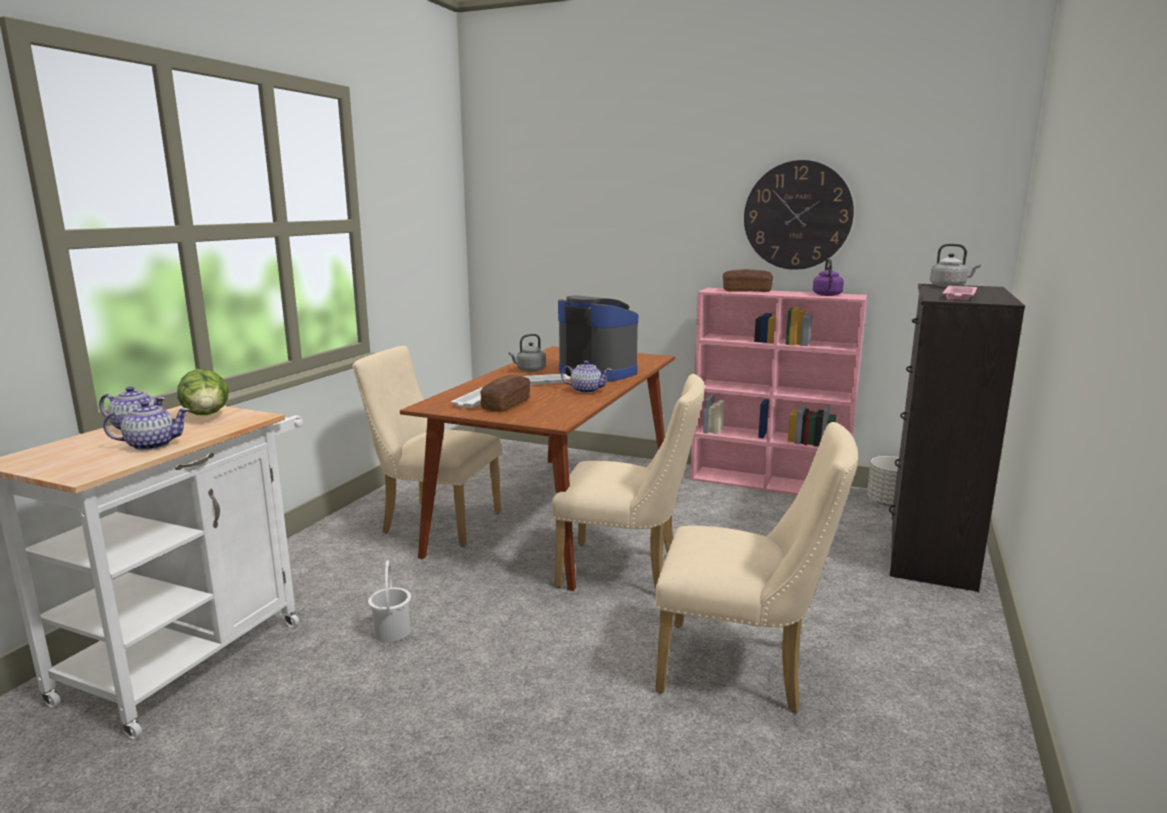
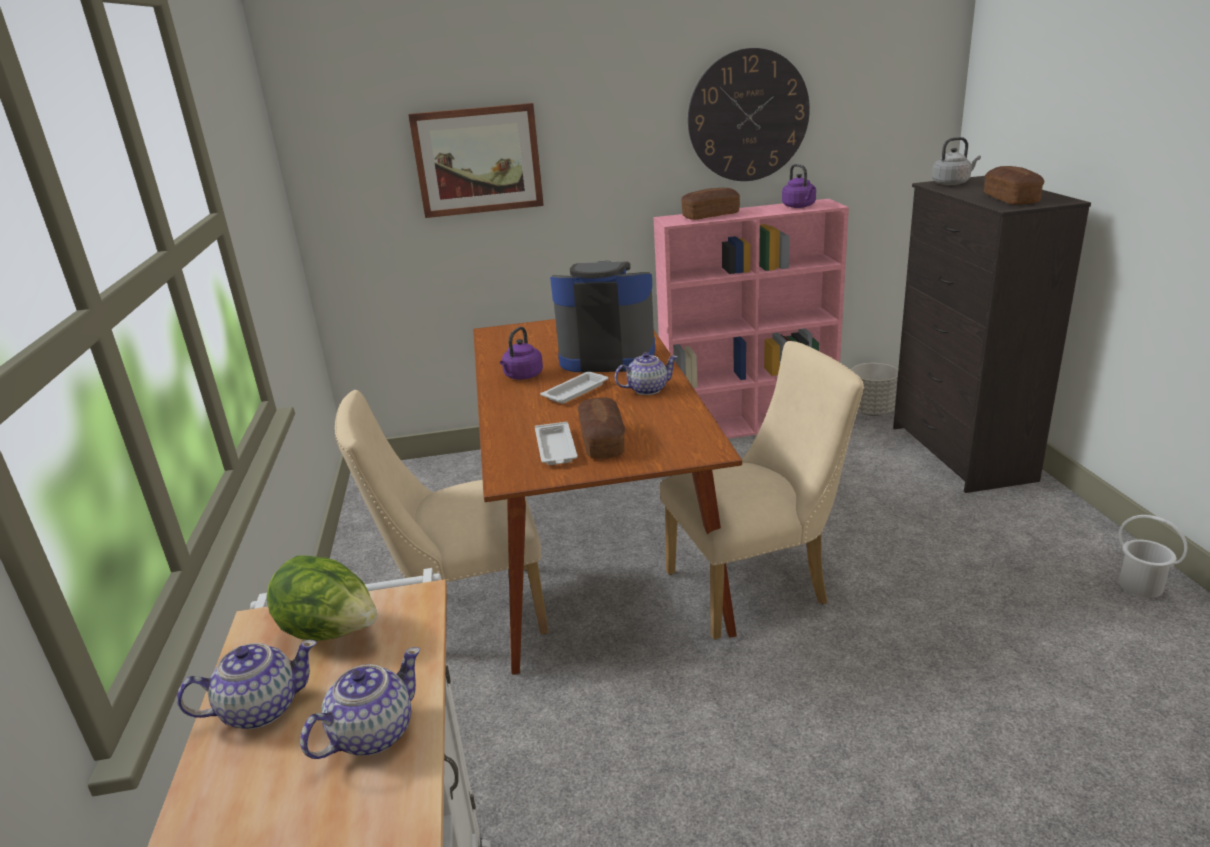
camera: 30 degrees left, 10 degrees up
(391, 632) = (616, 793): white bucket -> white bucket (1140, 586)
(529, 370) = (522, 376): grey kettle -> purple kettle
(584, 227) = (478, 160): none -> picture
(744, 669) = (987, 650): beige chair -> none
(959, 296) = (1010, 199): pink tray -> bread

